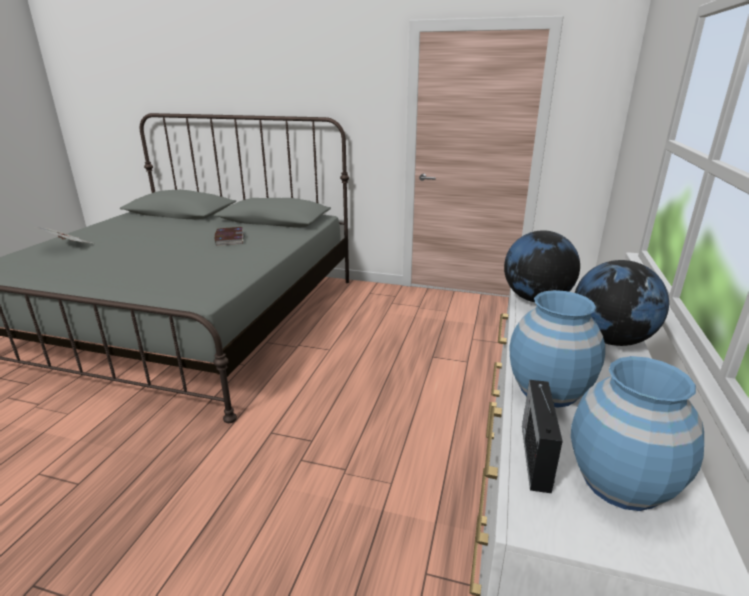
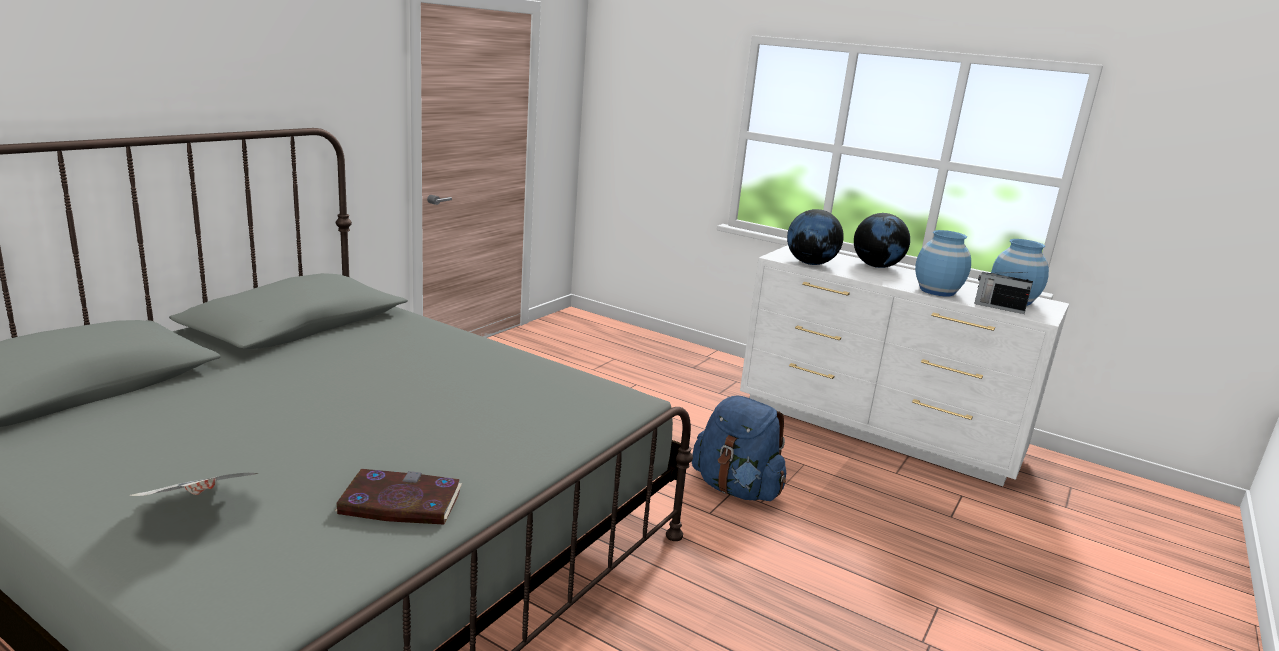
camera: 75 degrees left, 5 degrees down
(229, 238) = (370, 362): book -> book (400, 503)
(316, 442) = (736, 489): none -> blue backpack

